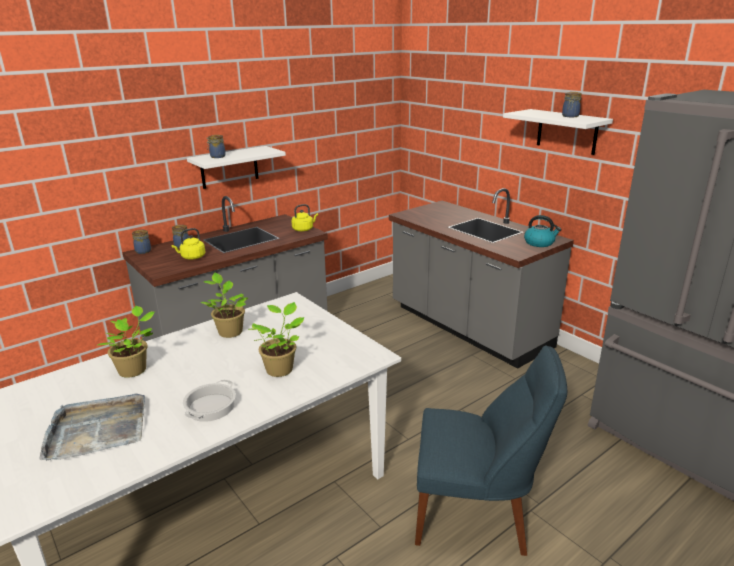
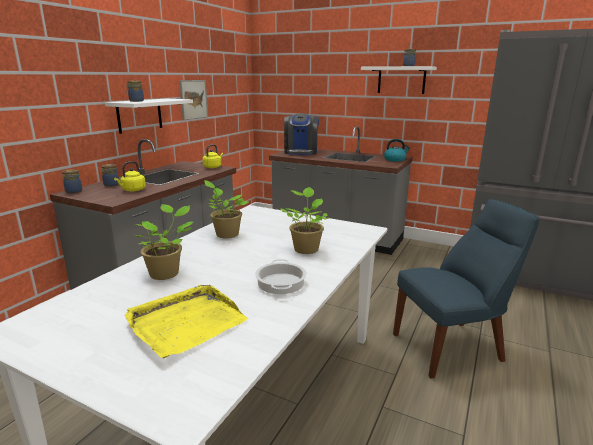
camera: 25 degrees left, 5 degrees down
(97, 429) = (186, 322): grey tray -> yellow tray
(305, 143) = (193, 99): none -> picture
(434, 212) = (301, 152): none -> coffee machine

